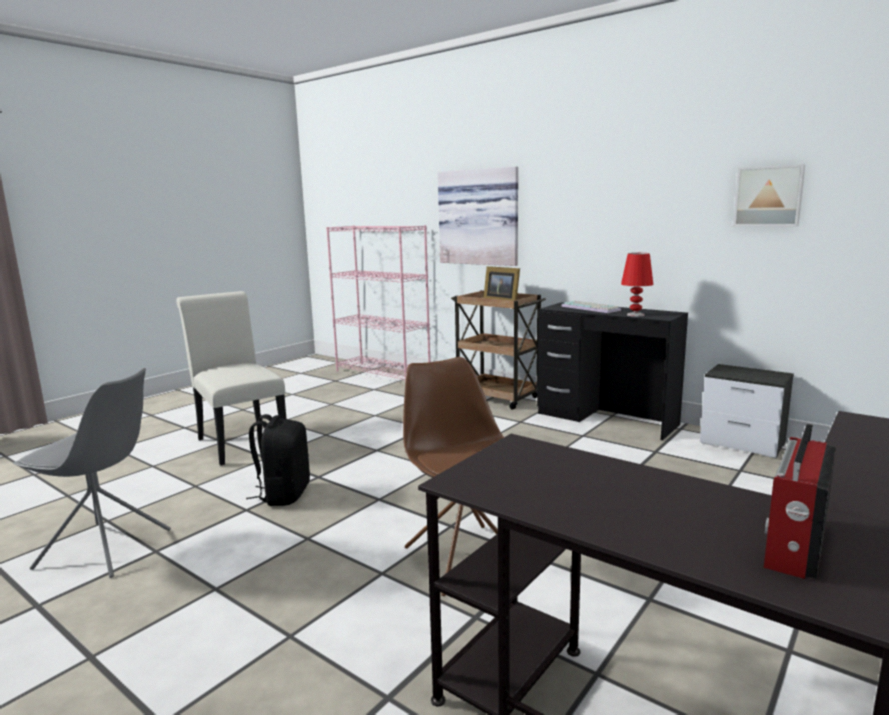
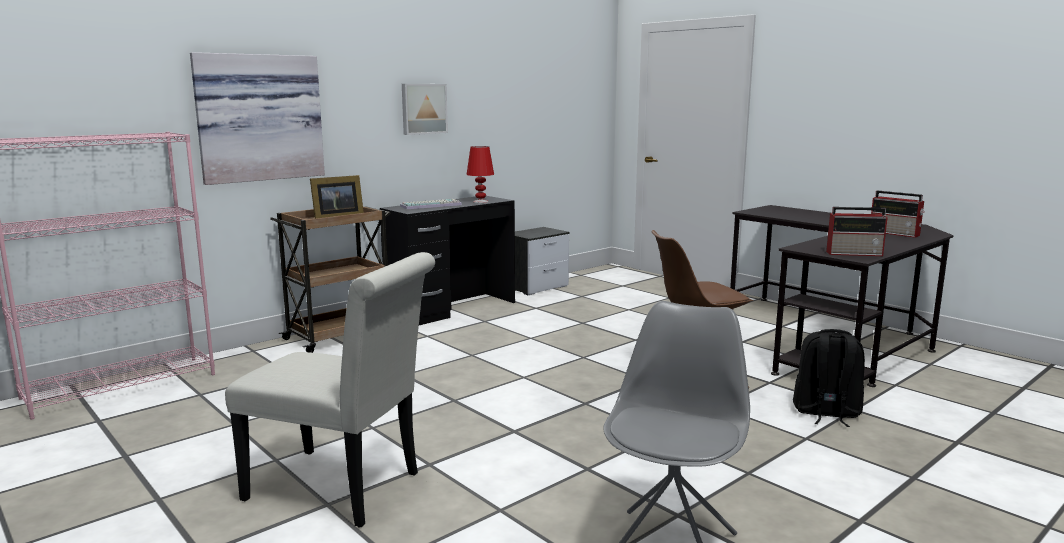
camera: 80 degrees left, 0 degrees up
(240, 442) = (343, 489): white chair -> white chair turned 135 degrees counterclockwise
(283, 494) = (555, 449): black backpack -> black backpack (826, 413)
(497, 481) = (855, 253): none -> radio
(768, 196) = (519, 97): picture -> picture (423, 108)

